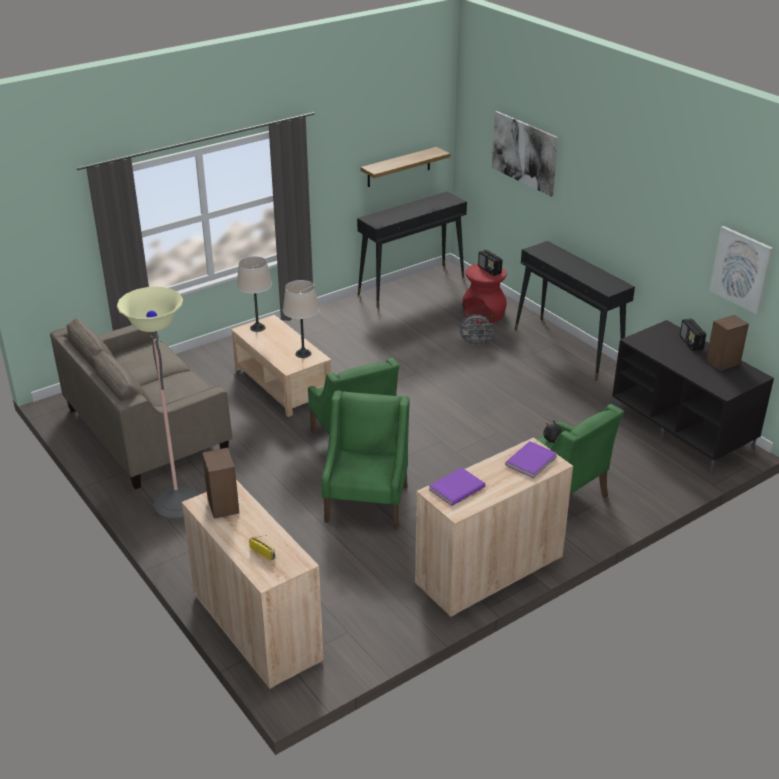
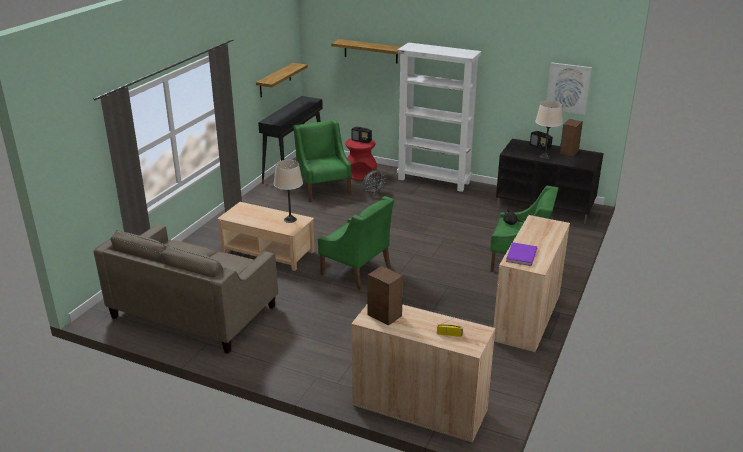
camera: 30 degrees left, 5 degrees down
(178, 504) = (273, 352): floor lamp -> none
(257, 328) = (237, 212): beige table lamp -> beige table lamp (544, 156)
(367, 503) = (408, 305): green armchair -> green armchair (323, 189)
(524, 153) = (370, 51): picture -> shelf
(532, 461) = (544, 227): purple book -> none
(568, 349) = (434, 181): black console table -> white bookcase

